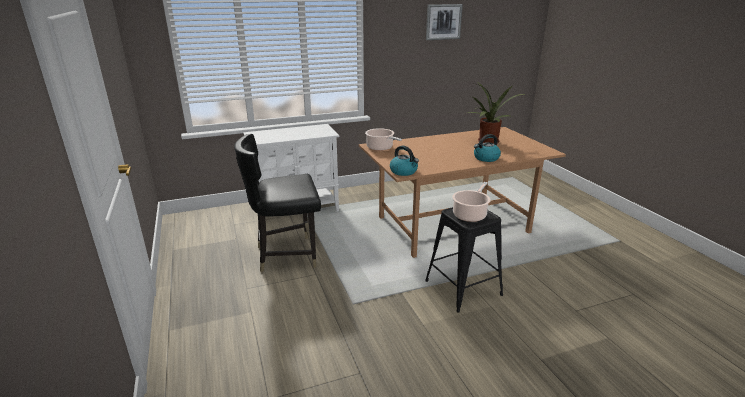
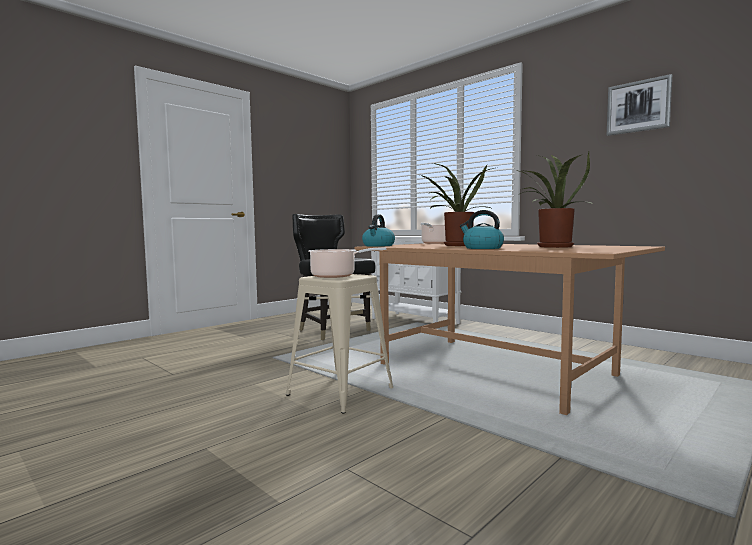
camera: 65 degrees right, 20 degrees down
(436, 153) = (456, 245): none -> potted plant
(463, 288) = (340, 392): black stool -> beige stool

